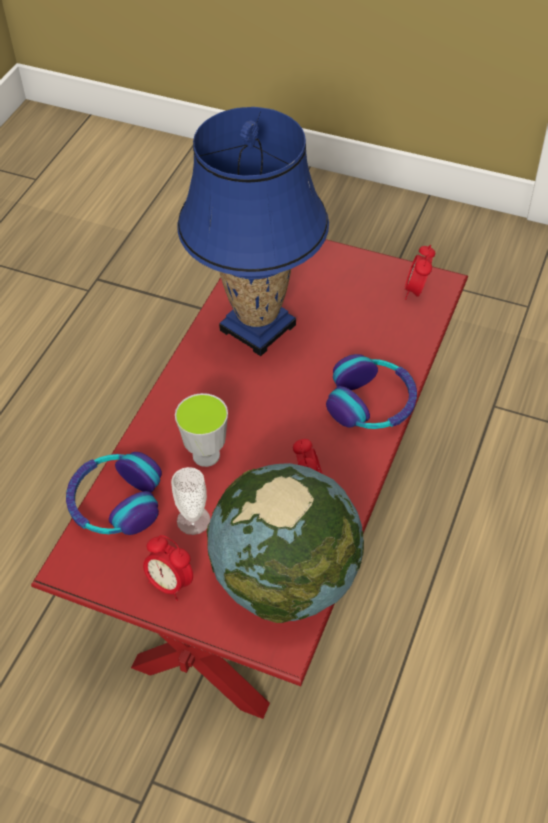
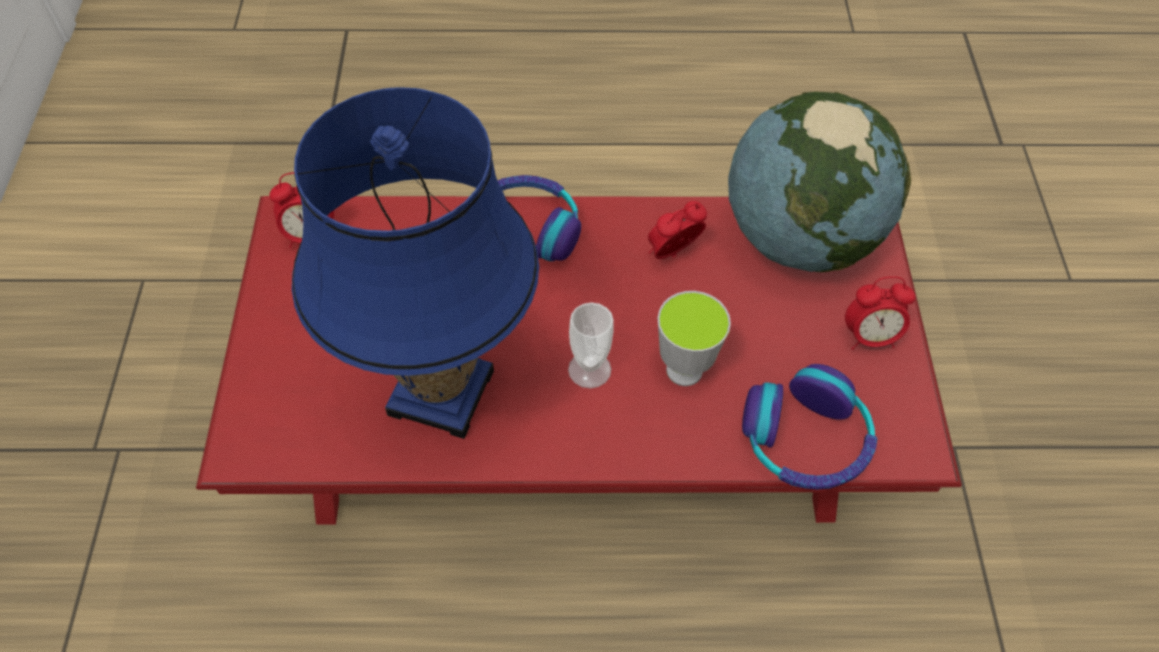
camera: 115 degrees left, 5 degrees up
(170, 583) = (869, 337): alarm clock -> alarm clock turned 75 degrees clockwise
(193, 520) = (780, 347): cup -> cup (589, 370)

